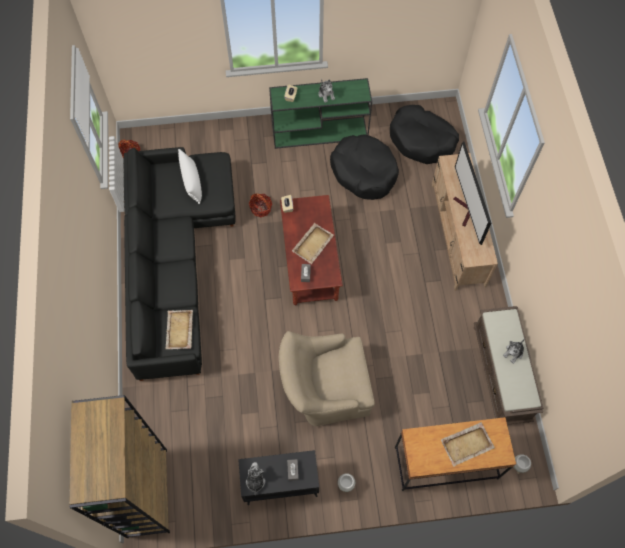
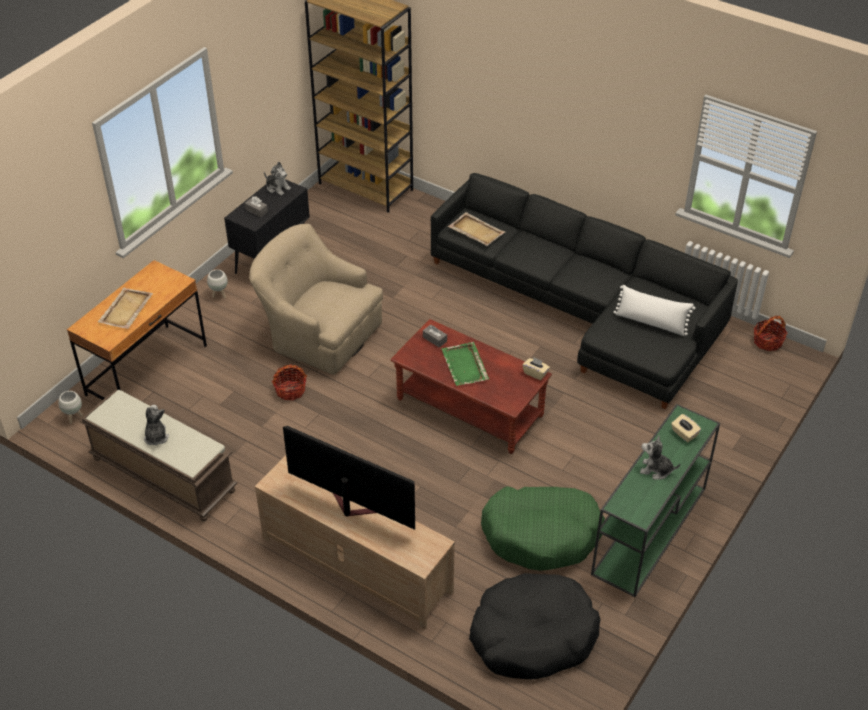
camera: 130 degrees right, 20 degrees down
(261, 208) = (582, 407): basket -> basket (290, 390)
(313, 243) = (464, 366): beige tray -> green tray
(324, 388) = (318, 333): beige armchair -> beige armchair turned 90 degrees counterclockwise
(364, 172) = (542, 534): black dog bed -> green dog bed

